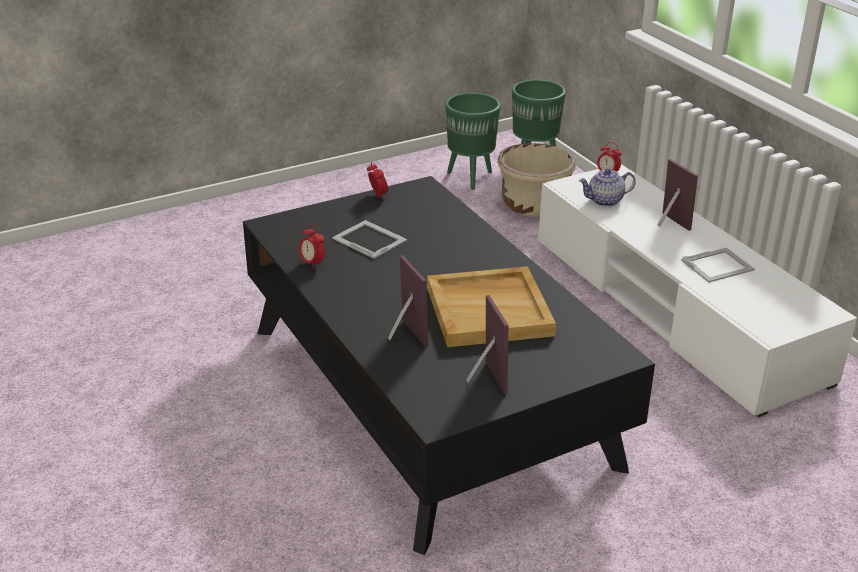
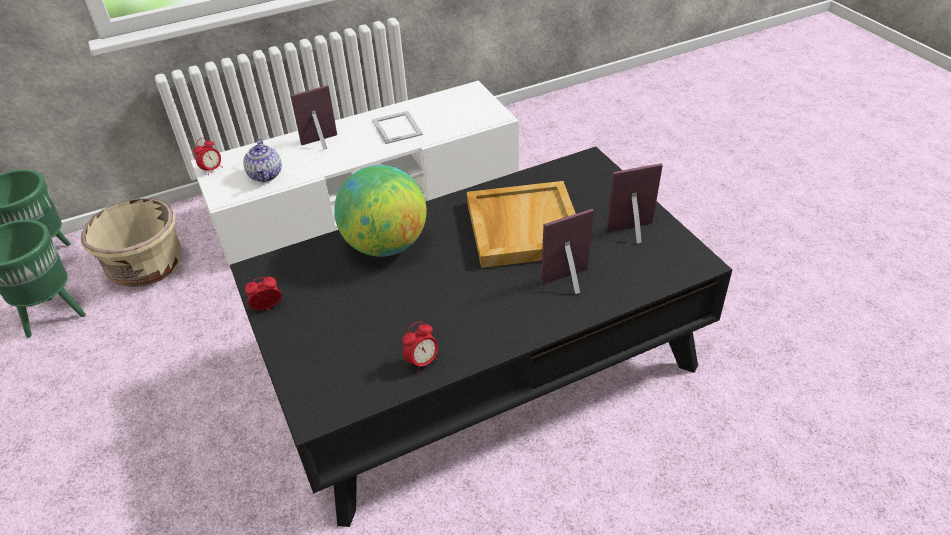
camera: 85 degrees left, 10 degrees up
(369, 239) = (372, 313): picture frame -> none
(457, 239) = (386, 245): none -> globe

